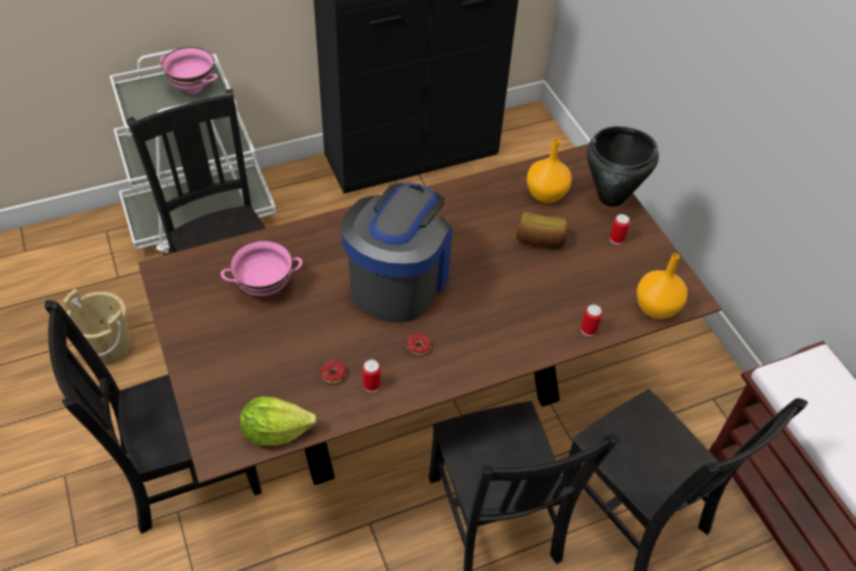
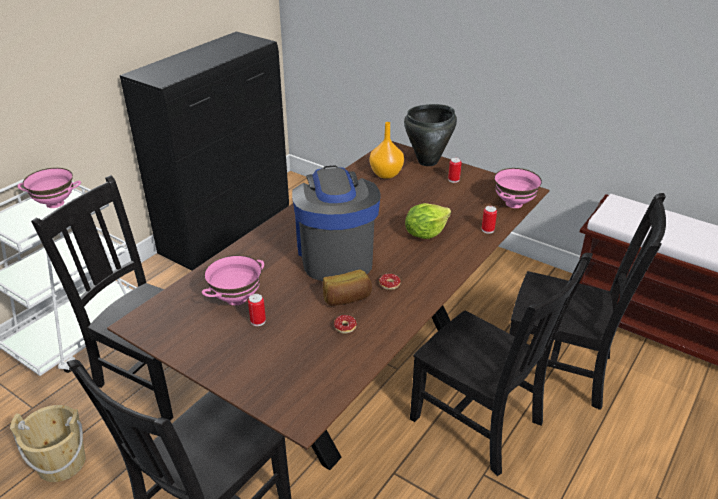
camera: 30 degrees left, 15 degrees down
(275, 431) = (336, 383): lettuce -> lettuce (425, 233)
(371, 385) = (379, 321): can -> can (258, 321)
(540, 241) = (408, 198): bread -> bread (347, 298)
(656, 309) = (514, 204): orange vase -> pink bowl

